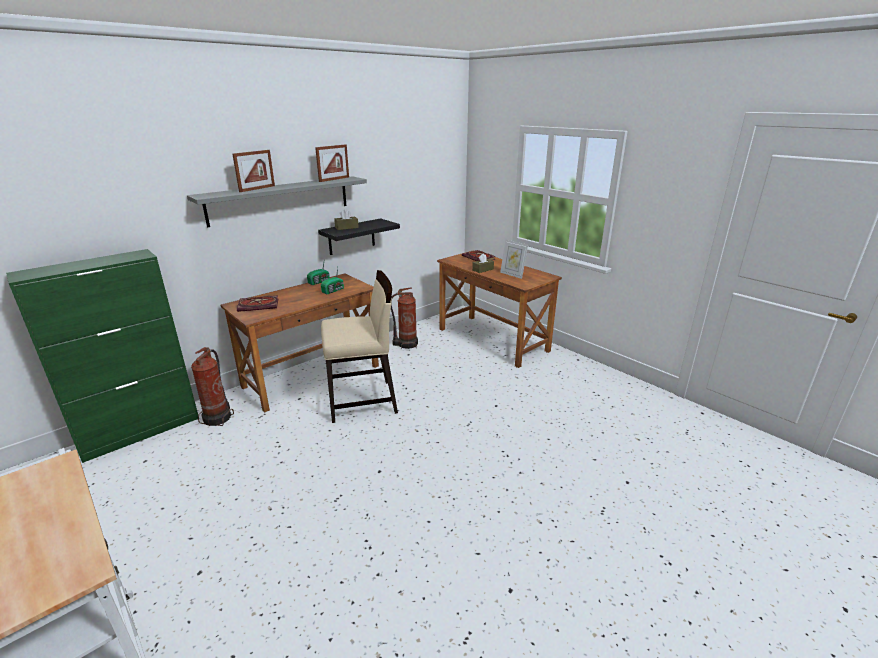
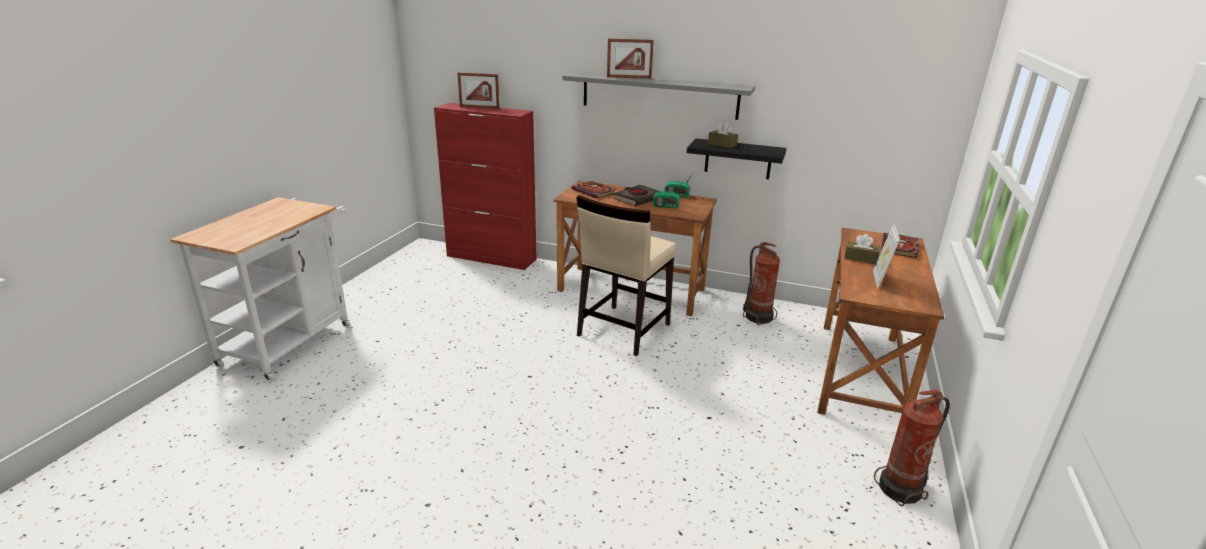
camera: 60 degrees right, 0 degrees up
(141, 431) = (492, 258): green cabinet -> red cabinet
(218, 417) = (532, 276): fire extinguisher -> fire extinguisher (902, 489)
(303, 295) = (637, 199): none -> black book
(334, 179) = (721, 84): picture frame -> picture frame (479, 107)
(363, 401) = (622, 330): beige chair -> beige chair turned 75 degrees clockwise

